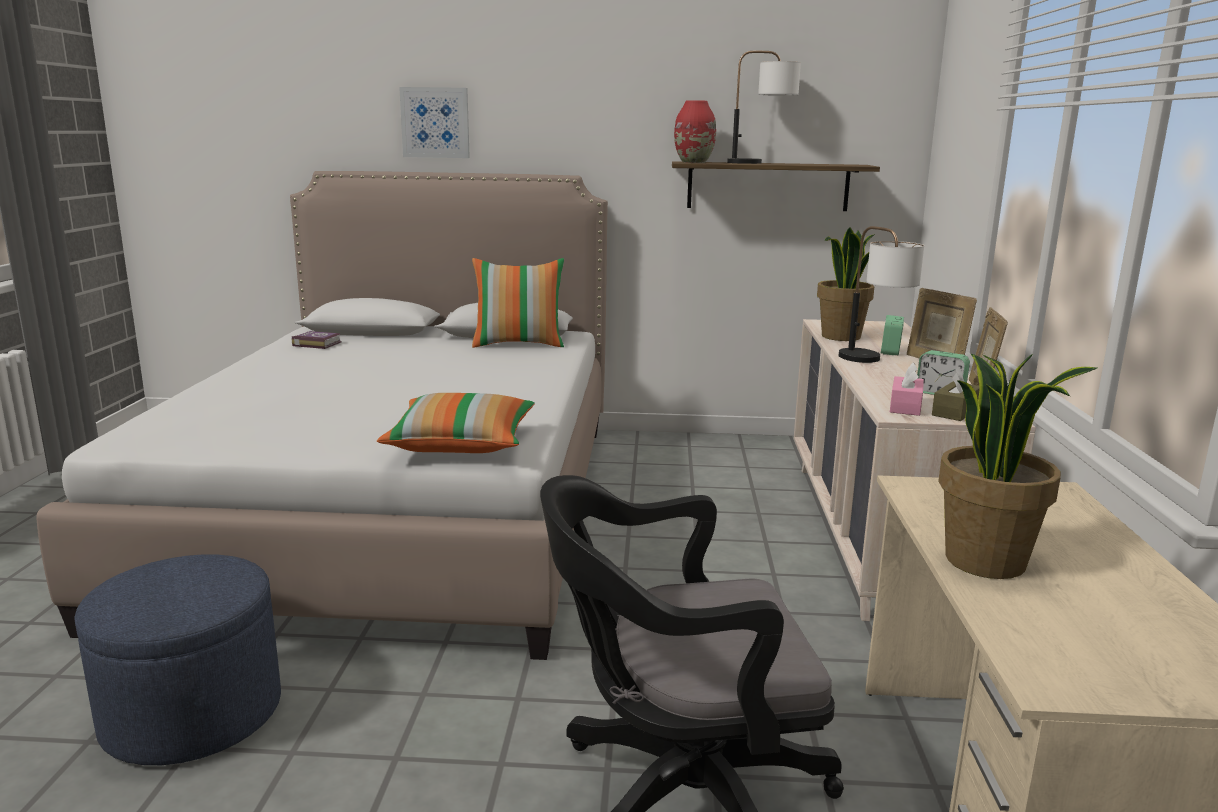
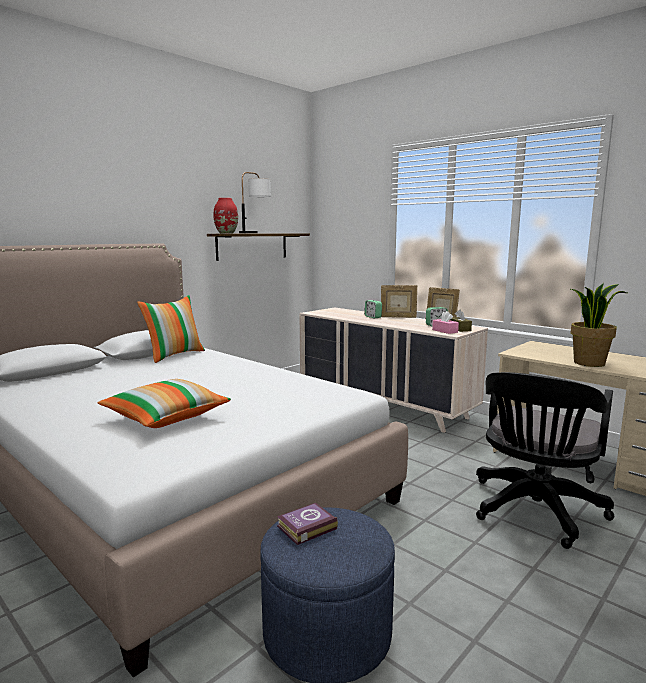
camera: 50 degrees left, 5 degrees down
(316, 344) = (35, 387): book -> book (305, 527)
(435, 122) = (51, 208): picture -> none
(461, 444) = (326, 398): pillow -> pillow (166, 417)
(841, 337) = (339, 316): potted plant -> none
(873, 362) = (382, 321): table lamp -> none

